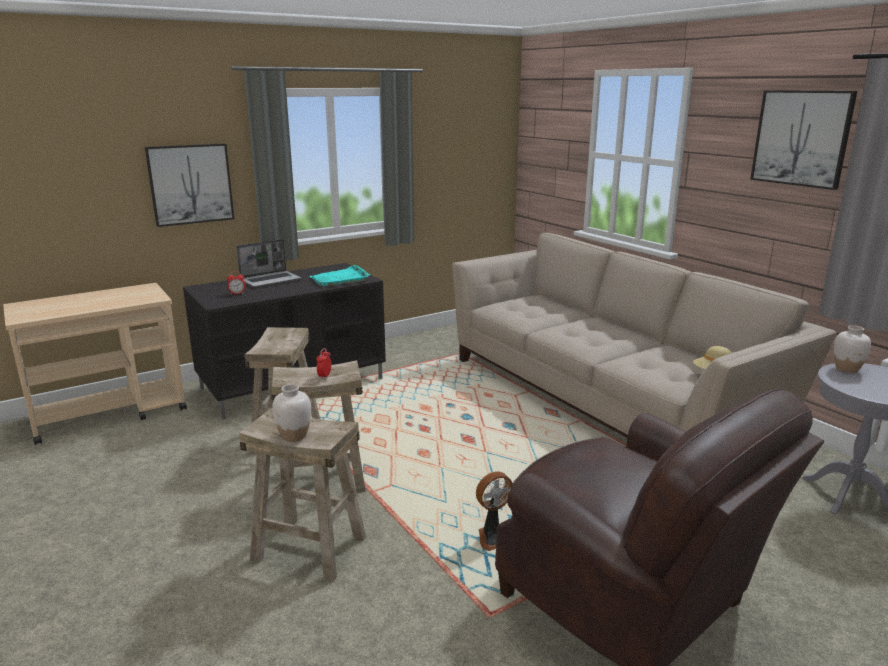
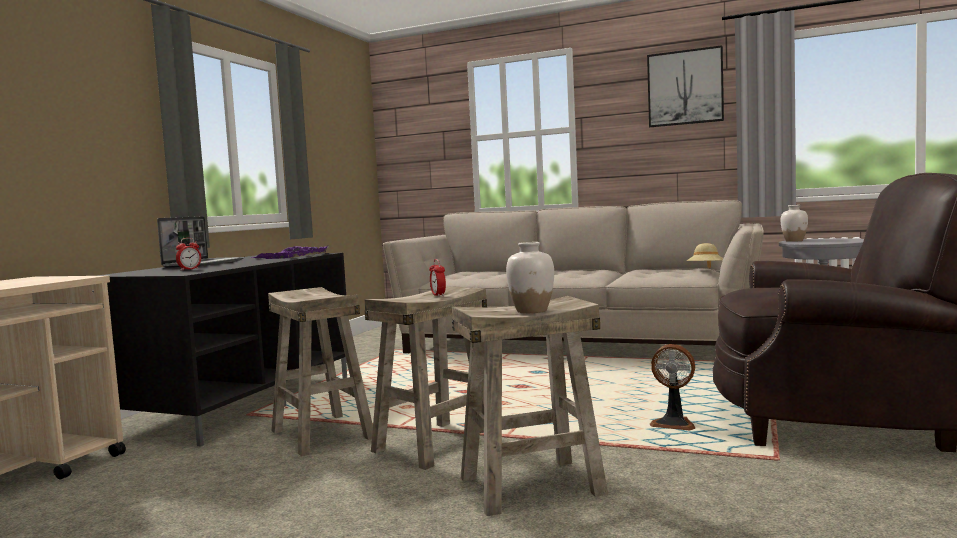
camera: 35 degrees left, 15 degrees down
(190, 184) = (79, 138): picture -> none
(340, 278) = (290, 256): turquoise tray -> purple tray
(494, 537) = (674, 424): fan -> fan turned 90 degrees clockwise

